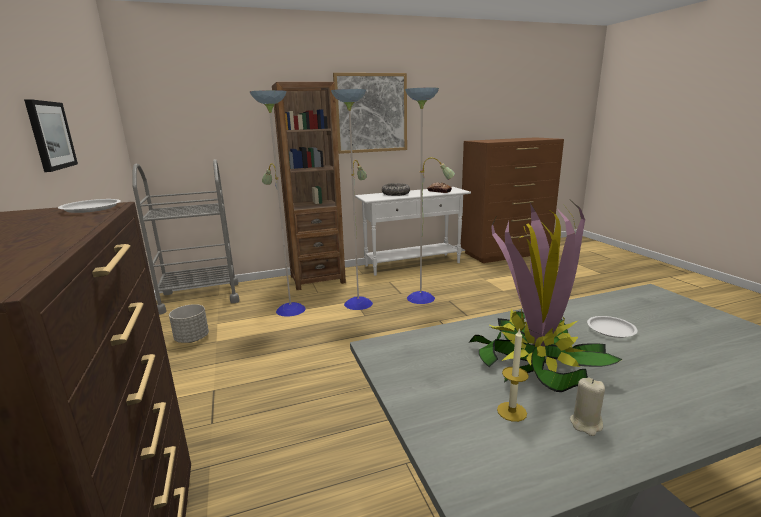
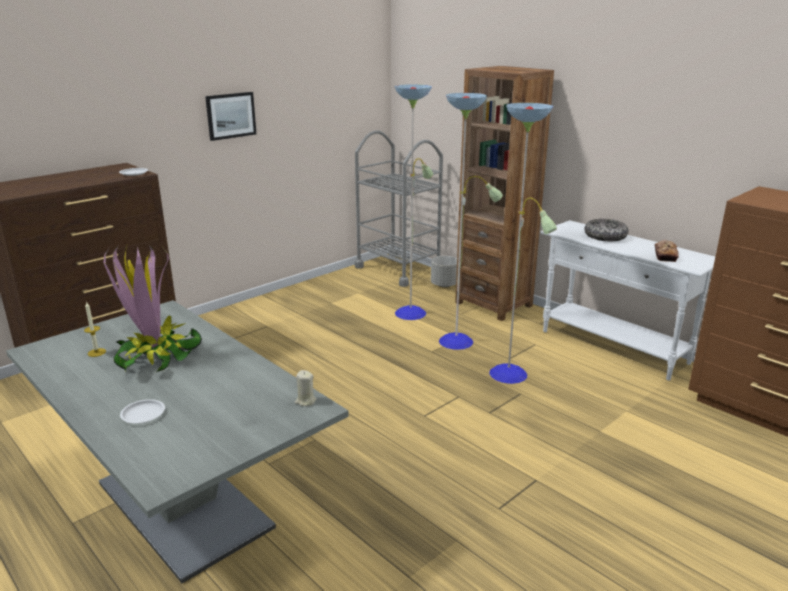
camera: 65 degrees right, 5 degrees up
(192, 339) = (328, 293): grey planter -> grey planter (444, 285)
(371, 113) = (611, 113): picture -> none
(586, 424) = (84, 373): beige candle -> beige candle (305, 401)
(611, 329) = (216, 383): white plate -> white plate (143, 414)

